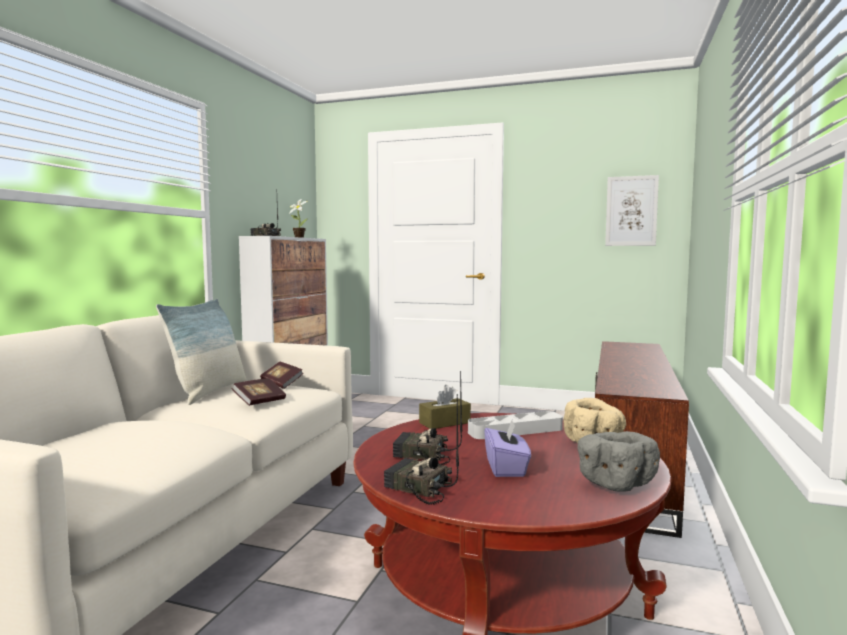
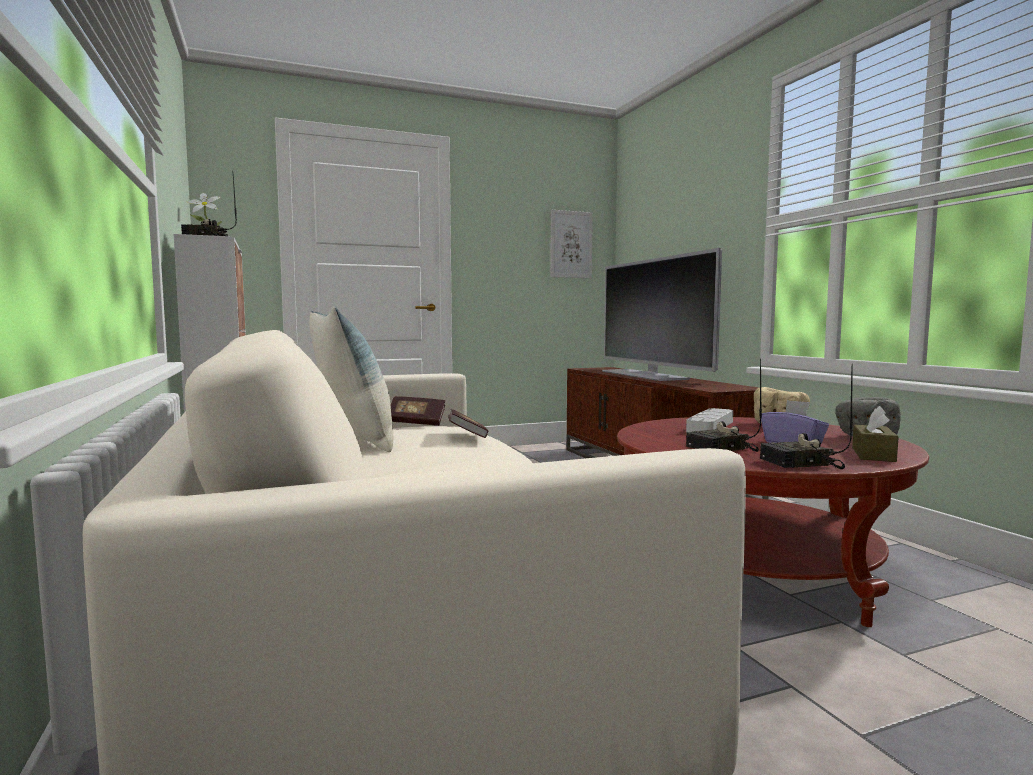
camera: 40 degrees left, 0 degrees up
(444, 423) = (648, 431): brown tissue box -> brown tissue box (873, 454)
(636, 359) = (644, 375): none -> television

